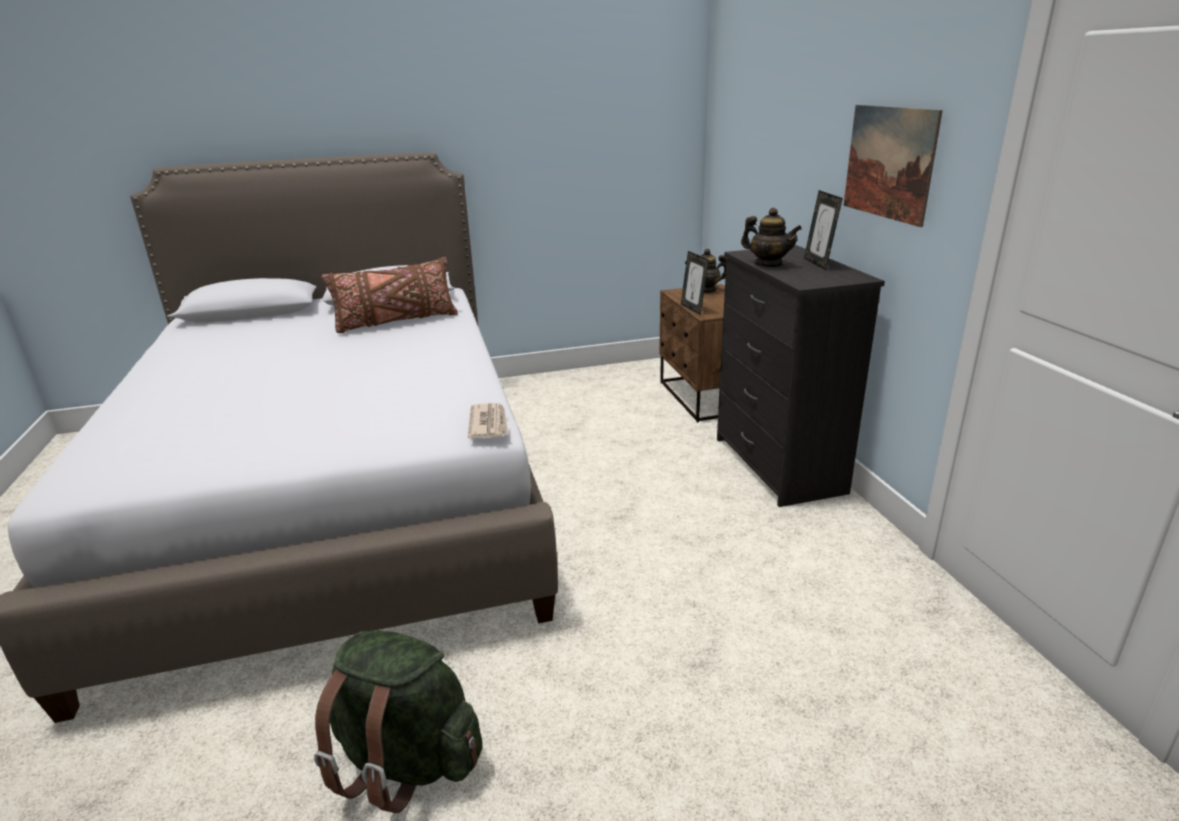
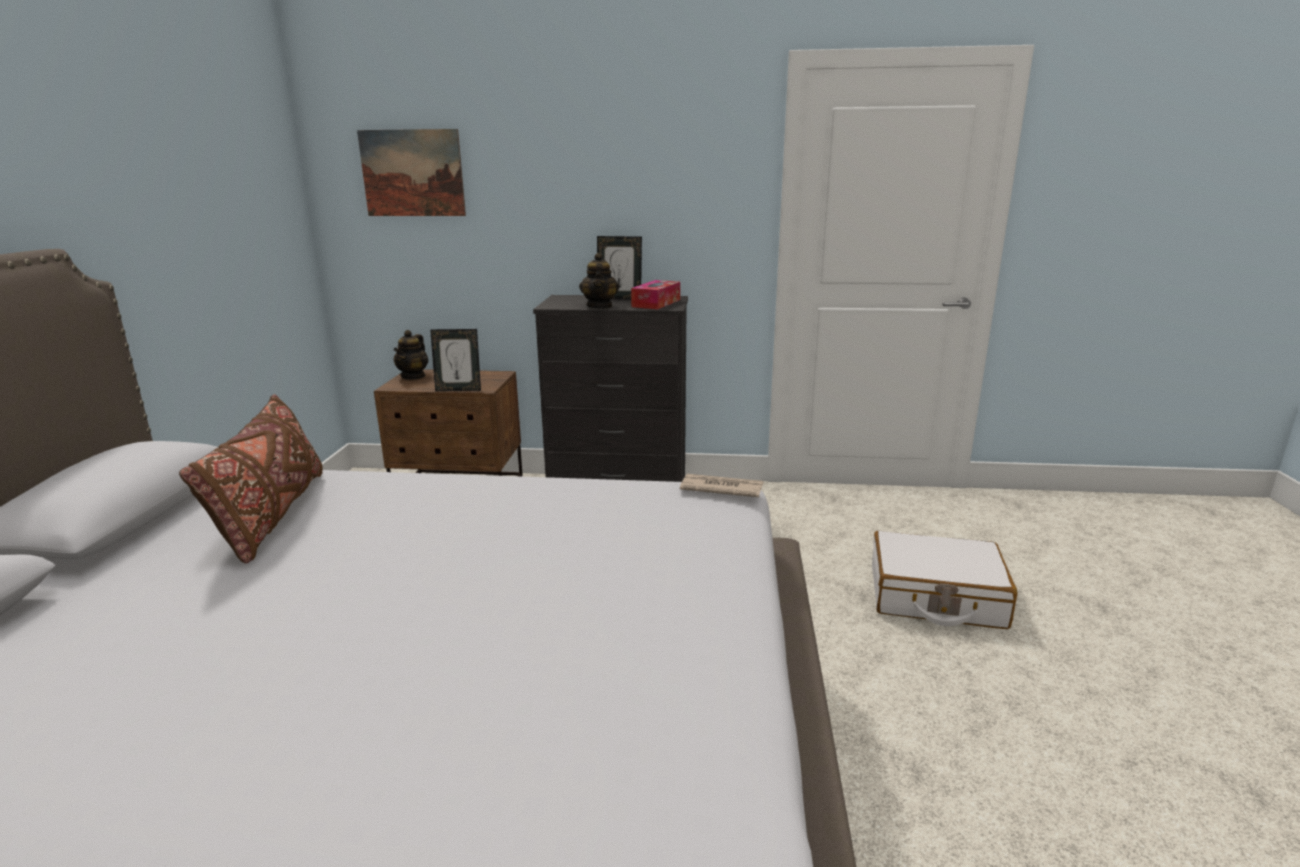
camera: 70 degrees left, 5 degrees down
(406, 761) = (960, 789): green backpack -> none
(743, 731) = (935, 597): none -> white suitcase
(768, 264) = (600, 306): teapot -> teapot turned 120 degrees clockwise
(818, 277) = (656, 303): none -> tissue box
(889, 162) = (665, 204): picture -> picture (412, 173)

